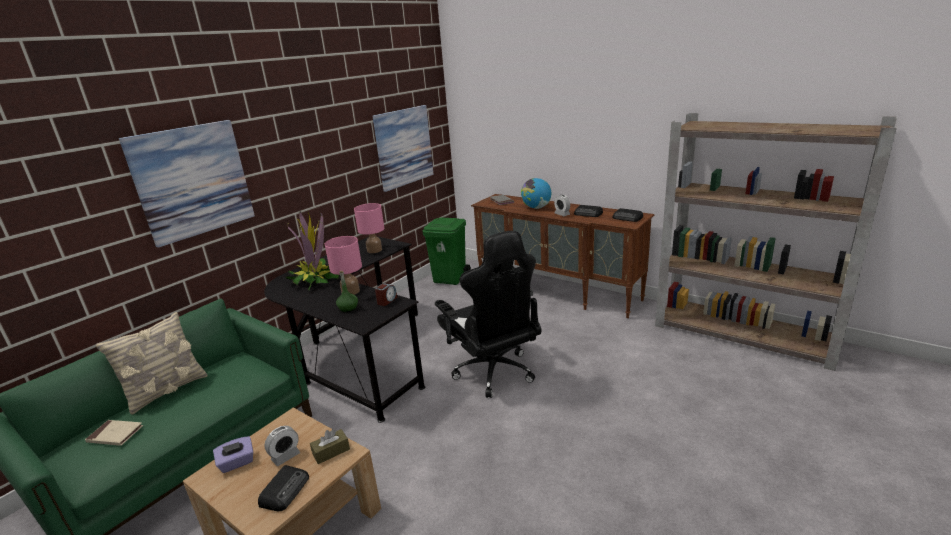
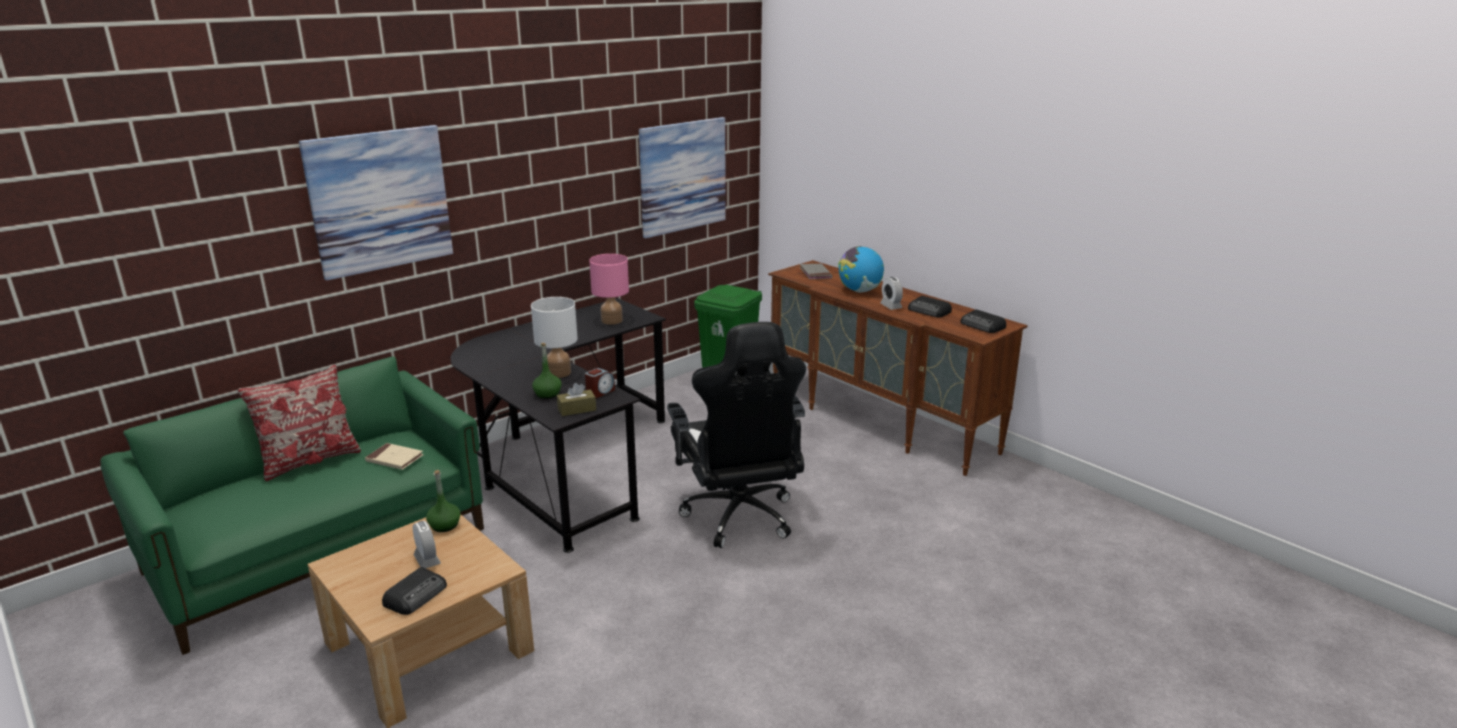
camera: 10 degrees right, 0 degrees up
(115, 434) = (244, 500): beige book -> beige book (394, 459)
(167, 391) = (310, 462): beige pillow -> red pillow
(237, 463) = (371, 556): purple tissue box -> none
(285, 456) = (427, 560): alarm clock -> alarm clock turned 90 degrees counterclockwise
(291, 424) = (444, 525): none -> green bottle
(315, 280) = (519, 350): potted plant -> none
(331, 451) = (480, 564): brown tissue box -> brown tissue box (577, 409)
(350, 292) = (559, 373): pink table lamp -> white table lamp
(743, 333) = (1128, 526): brown bookcase -> none

